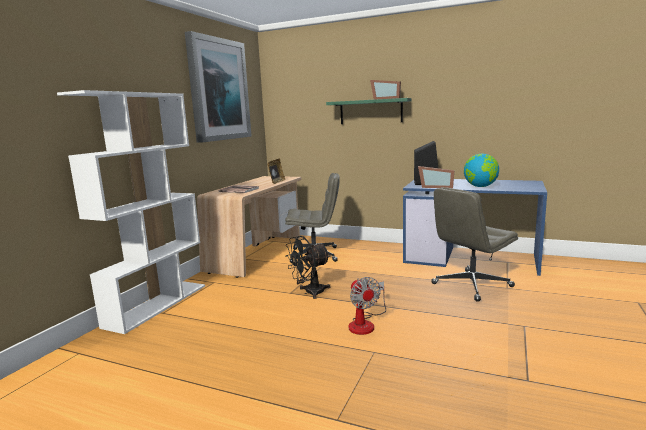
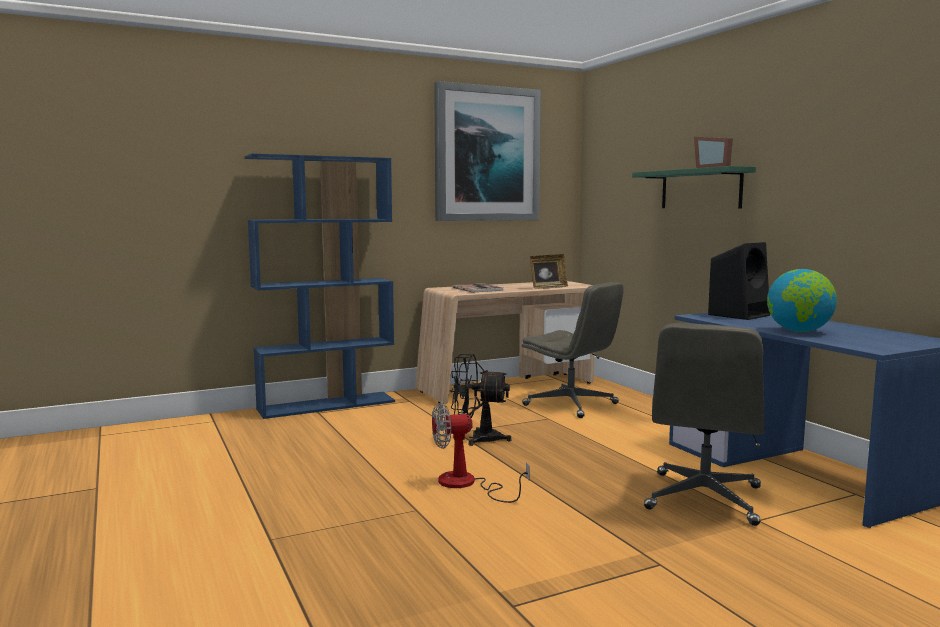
camera: 40 degrees right, 5 degrees down
(157, 305) = (327, 405): white bookcase -> blue bookcase
(365, 323) = (467, 484): fan -> fan turned 60 degrees clockwise
(435, 187) = (725, 321): picture frame -> none
(471, 285) = (704, 499): grey office chair -> grey office chair turned 75 degrees counterclockwise

